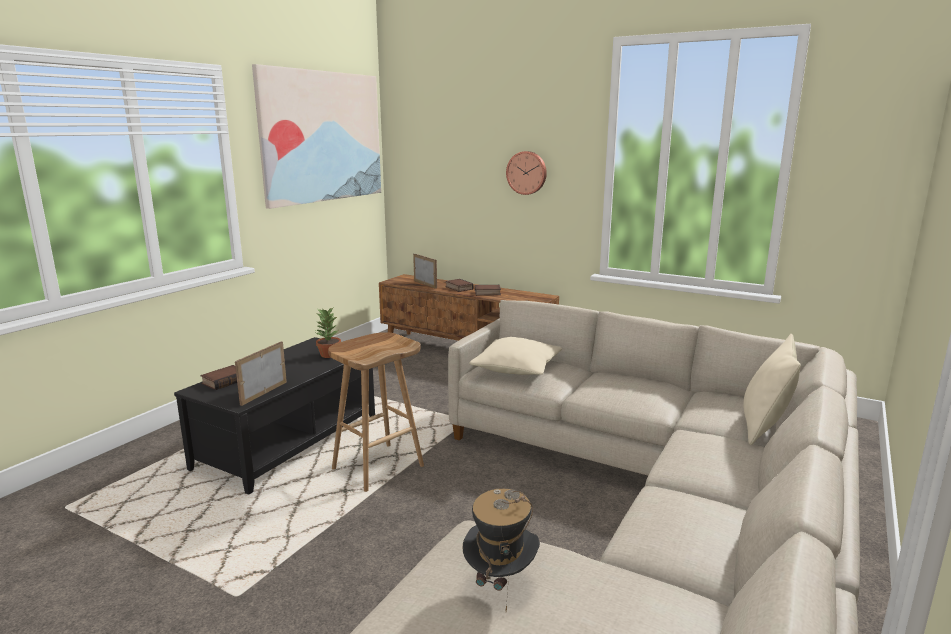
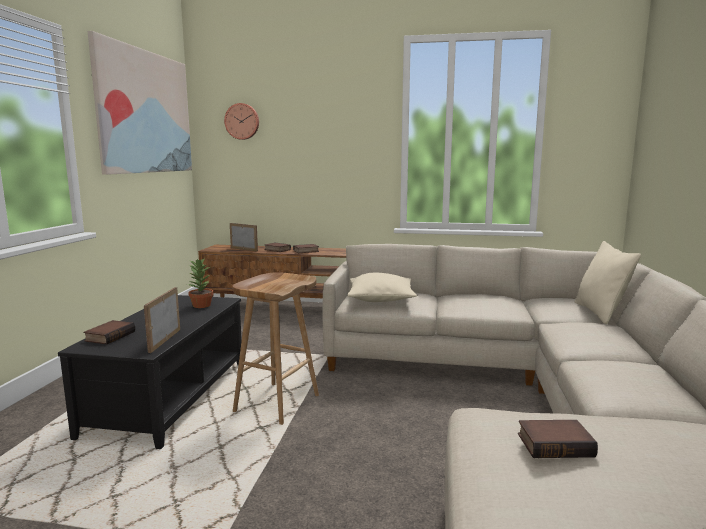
camera: 20 degrees left, 5 degrees down
(500, 583) = (555, 444): hat -> book
(527, 172) = (333, 147): wall clock -> wall clock (242, 121)

